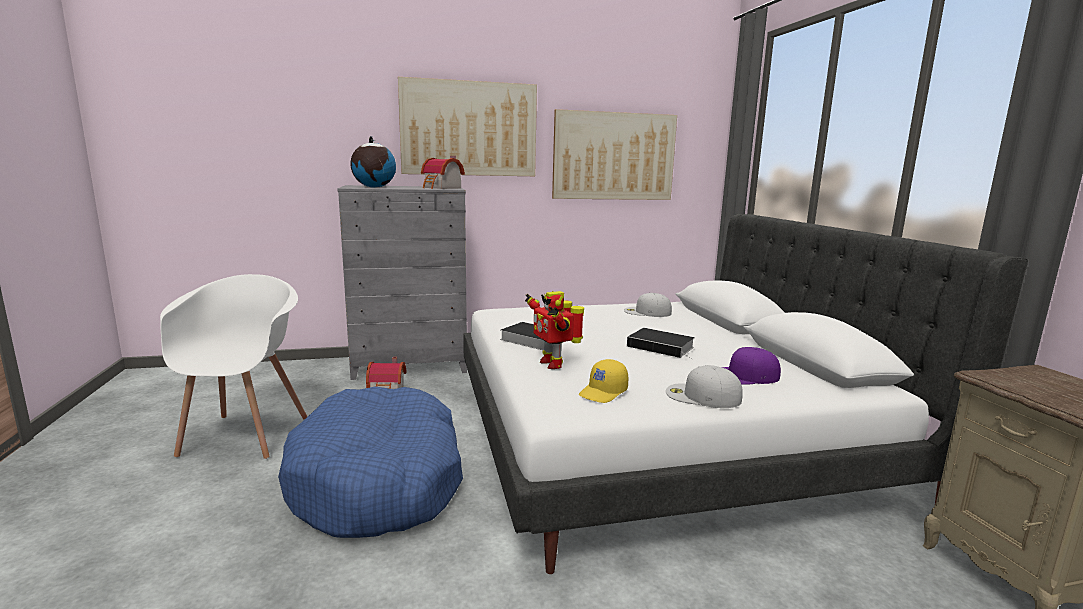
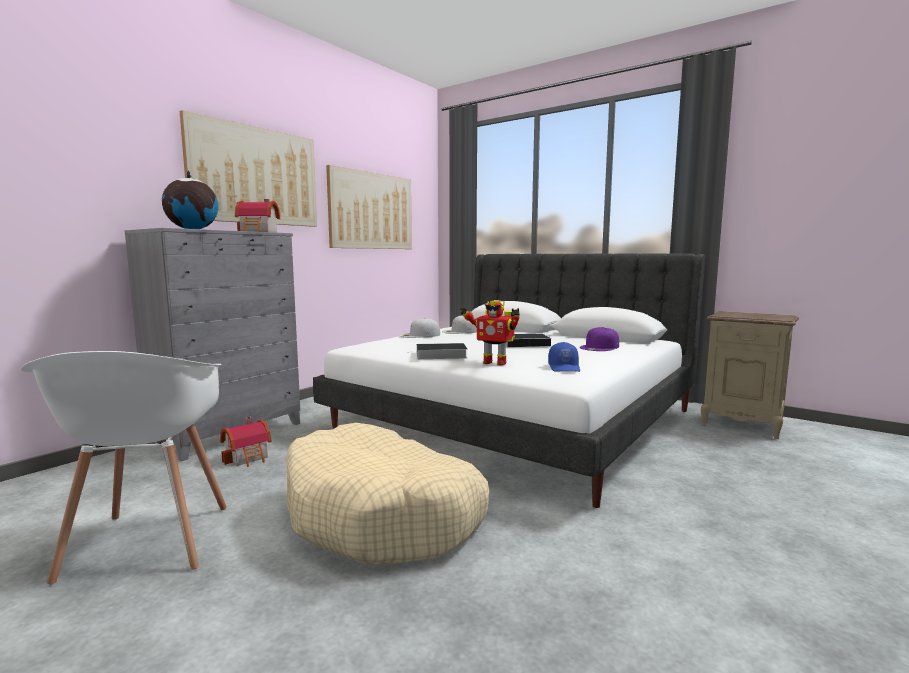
camera: 40 degrees left, 5 degrees down
(246, 435) = (149, 543): white chair -> white chair turned 150 degrees counterclockwise
(379, 481) = (382, 514): blue dog bed -> beige dog bed
(604, 393) = (564, 368): yellow cap -> blue cap
(702, 396) = (609, 358): white cap -> white cap (419, 335)

